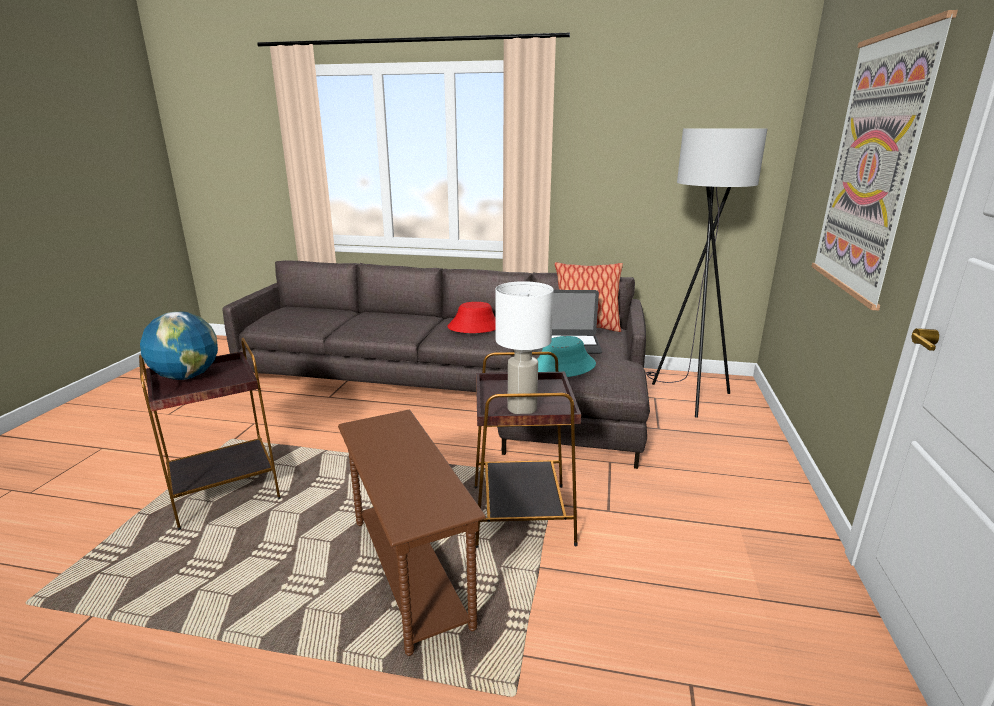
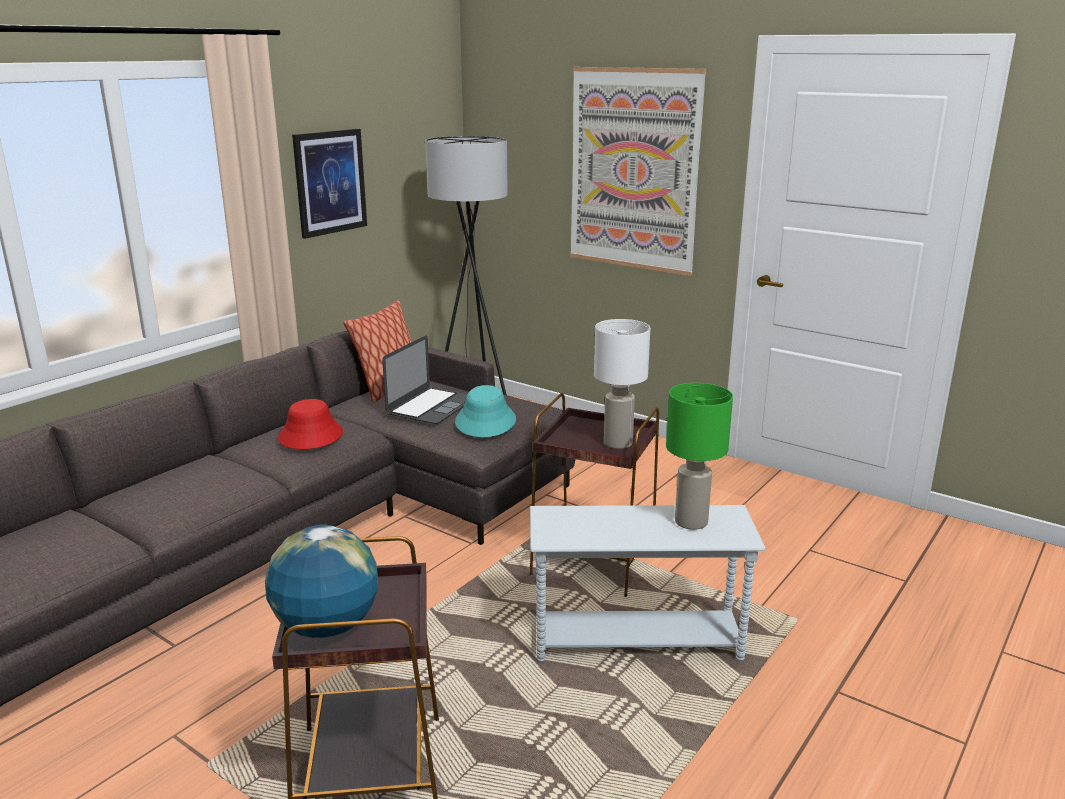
camera: 65 degrees left, 0 degrees up
(411, 571) = (636, 641): brown side table -> white side table
(421, 487) = (690, 522): none -> green table lamp
(615, 160) = (330, 182): none -> picture

